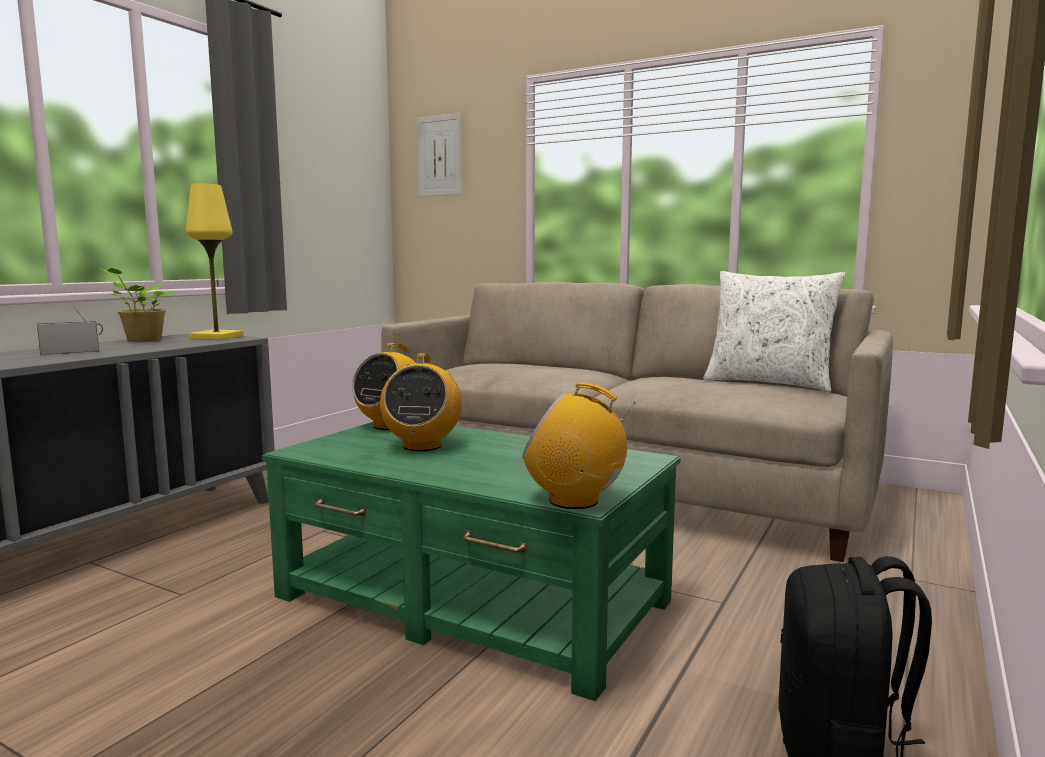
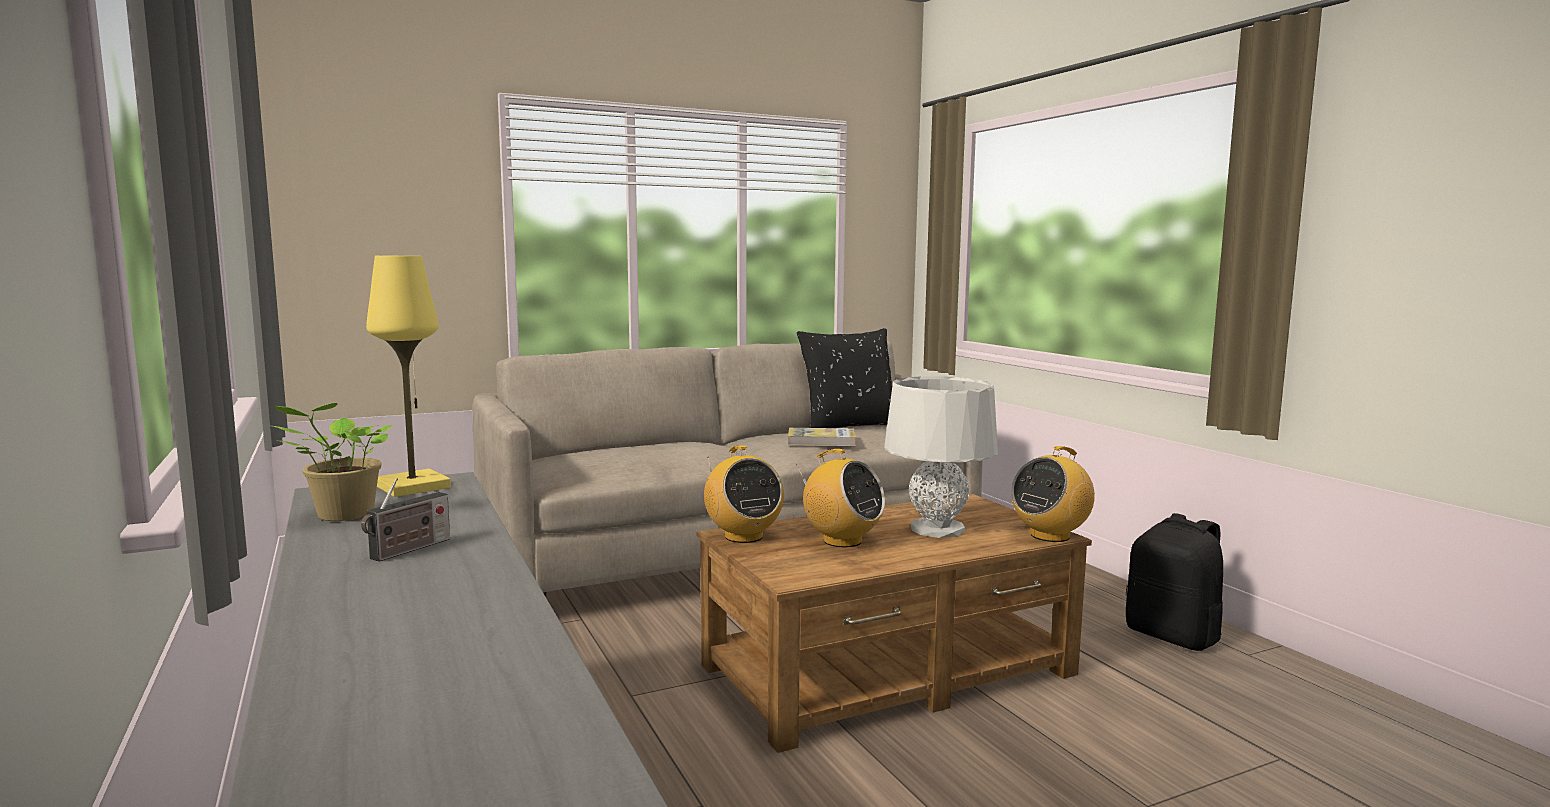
camera: 55 degrees left, 0 degrees up
(73, 352) = (408, 550): radio -> radio turned 150 degrees counterclockwise
(440, 155) = (354, 176): picture -> none
(472, 600) = (890, 670): green coffee table -> brown coffee table
(513, 463) = (937, 529): none -> grey table lamp
(675, 385) = (821, 441): none -> book
(769, 383) = (849, 426): white pillow -> black pillow

